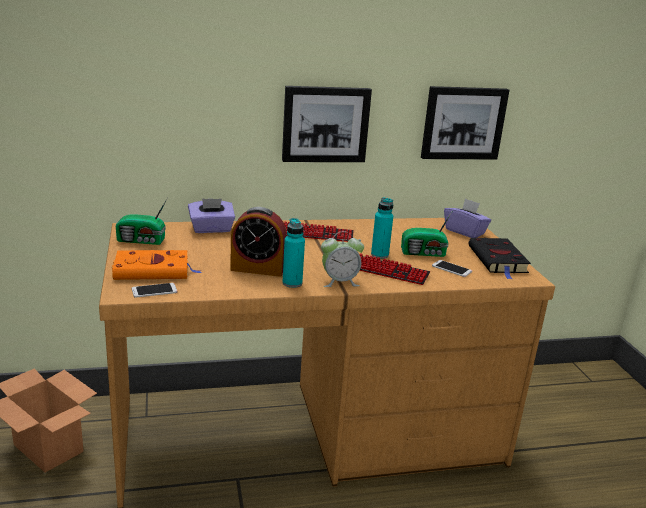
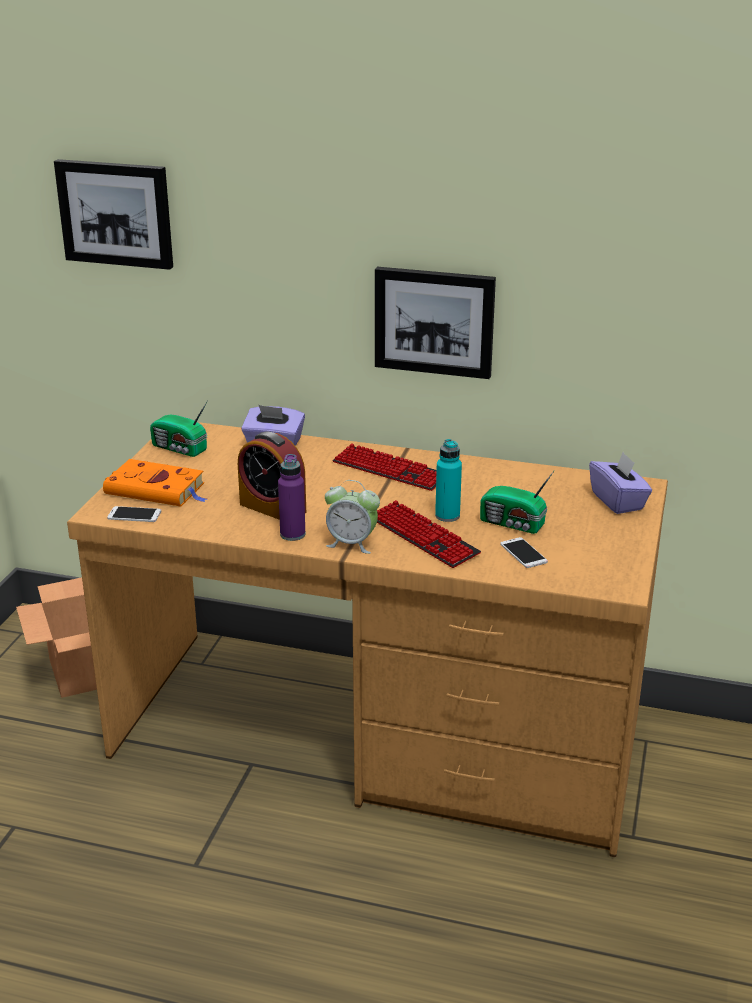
camera: 30 degrees right, 5 degrees up
(292, 283) = (292, 534): turquoise bottle -> purple bottle
(463, 123) = (645, 336): picture -> picture (116, 213)
(498, 261) = (609, 554): black book -> none

